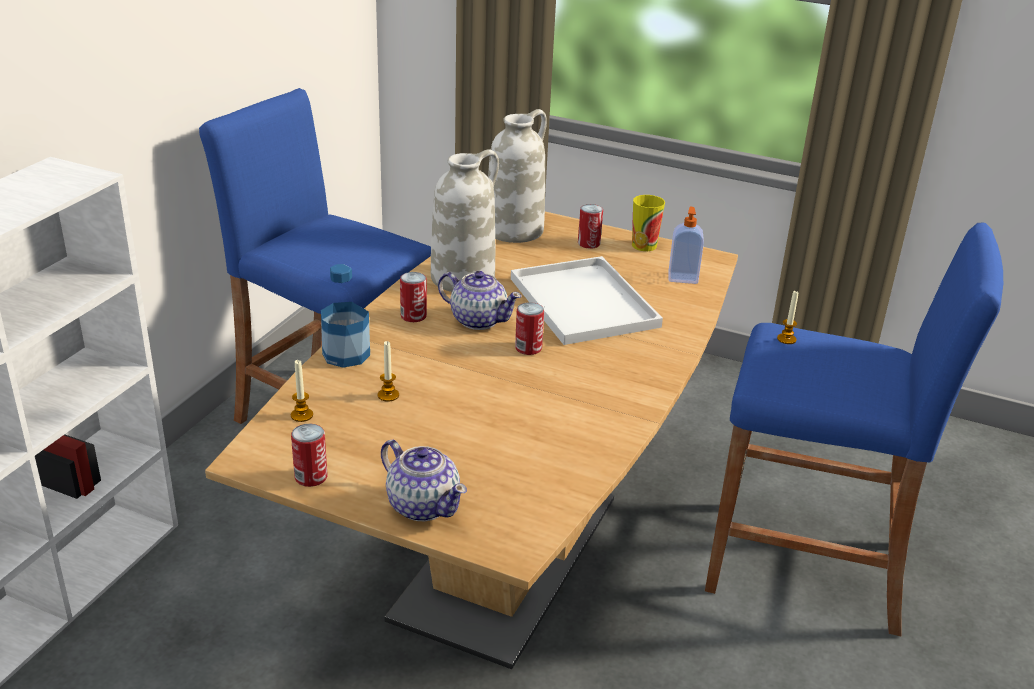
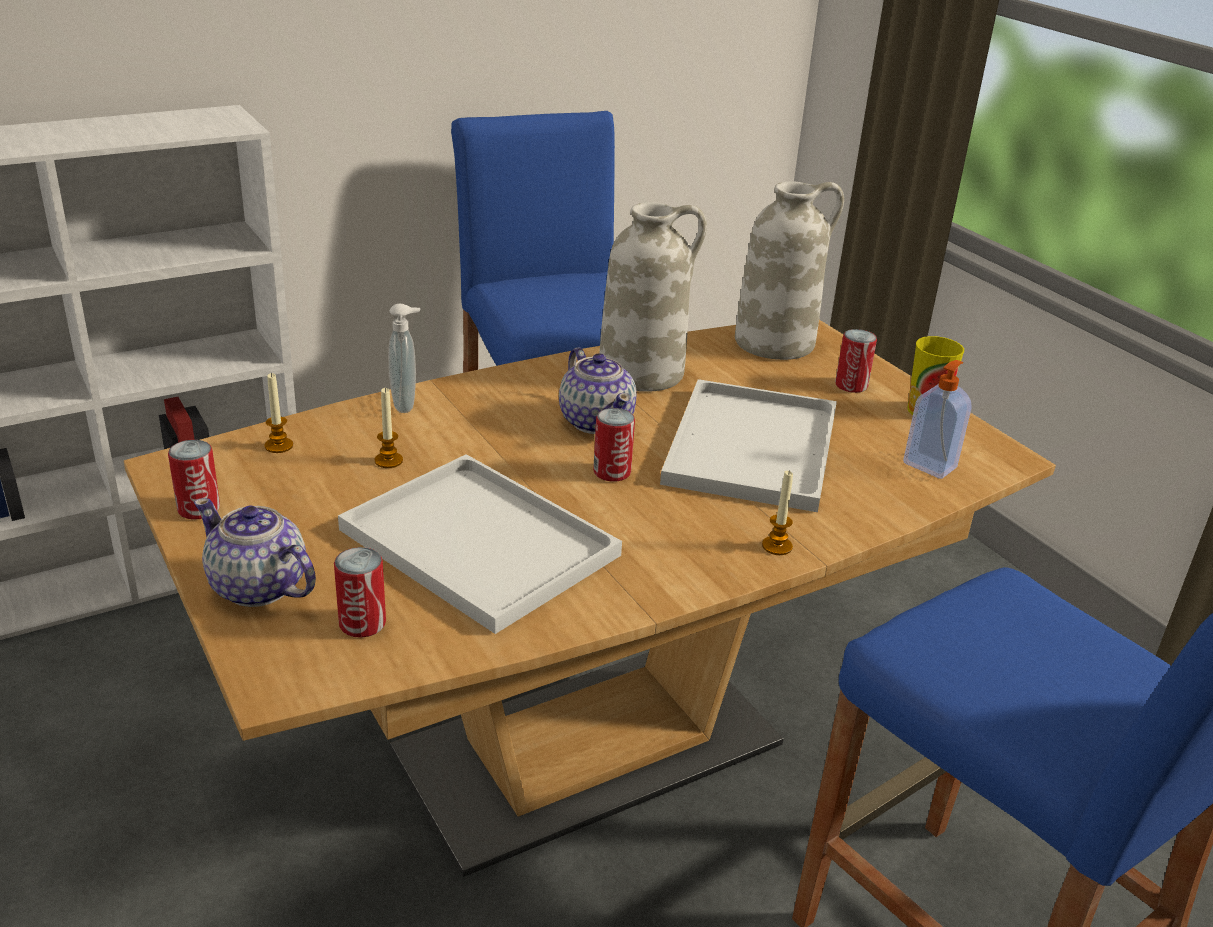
camera: 35 degrees right, 0 degrees up
(346, 354) = (406, 404): bottle -> soap dispenser
(413, 316) = (530, 392): can -> can (362, 623)
(423, 505) = (258, 588): teapot -> teapot turned 135 degrees clockwise
(515, 420) = (484, 543): none -> white tray
(786, 339) = (1007, 600): candle -> candle (777, 546)

